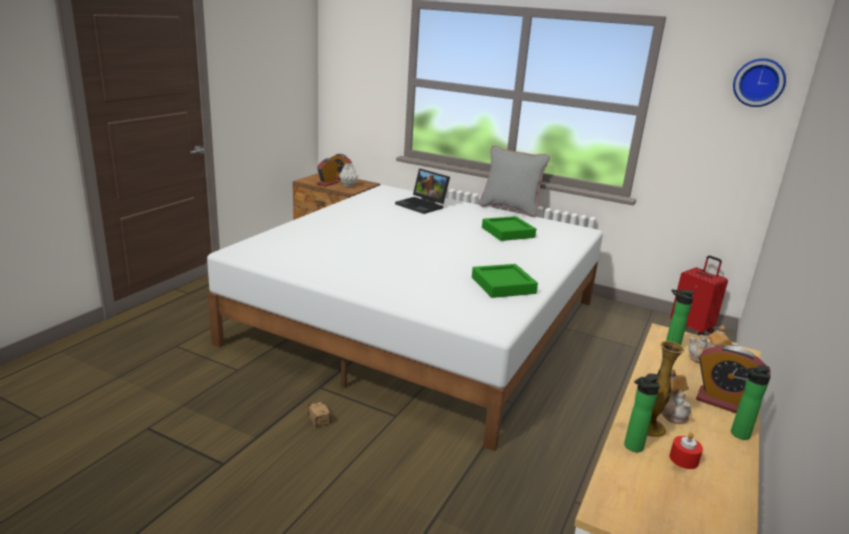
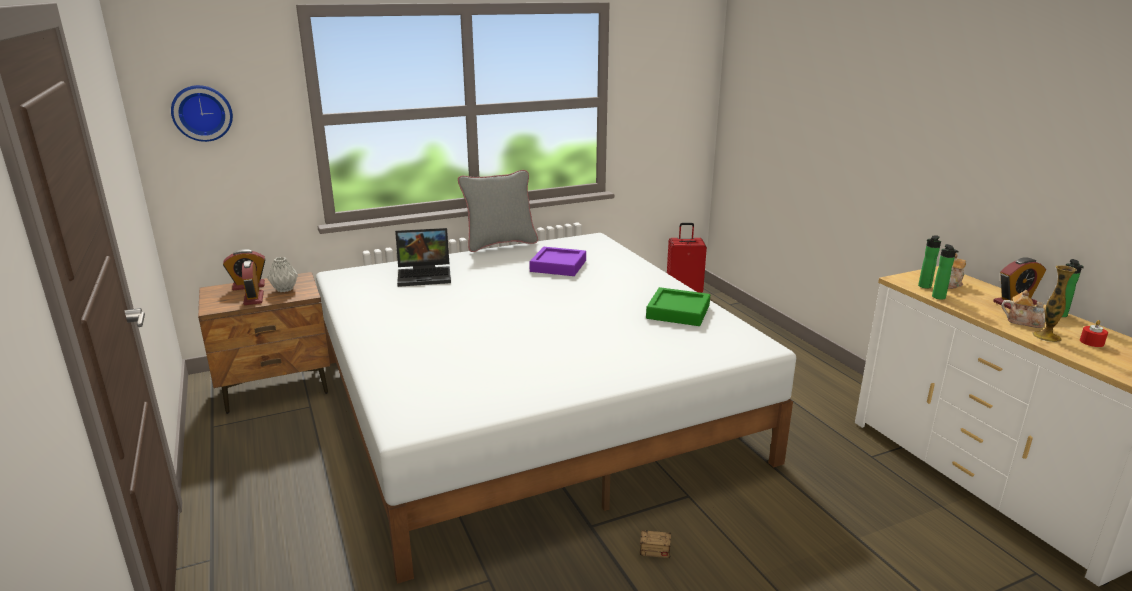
camera: 50 degrees left, 0 degrees up
(508, 232) = (558, 266): green tray -> purple tray
(631, 447) = (1075, 352): bottle -> bottle (939, 298)
(759, 82) = (690, 56): wall clock -> wall clock (202, 113)

